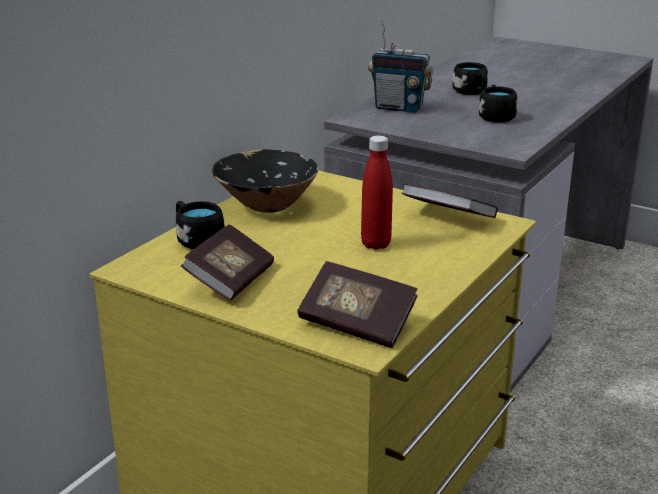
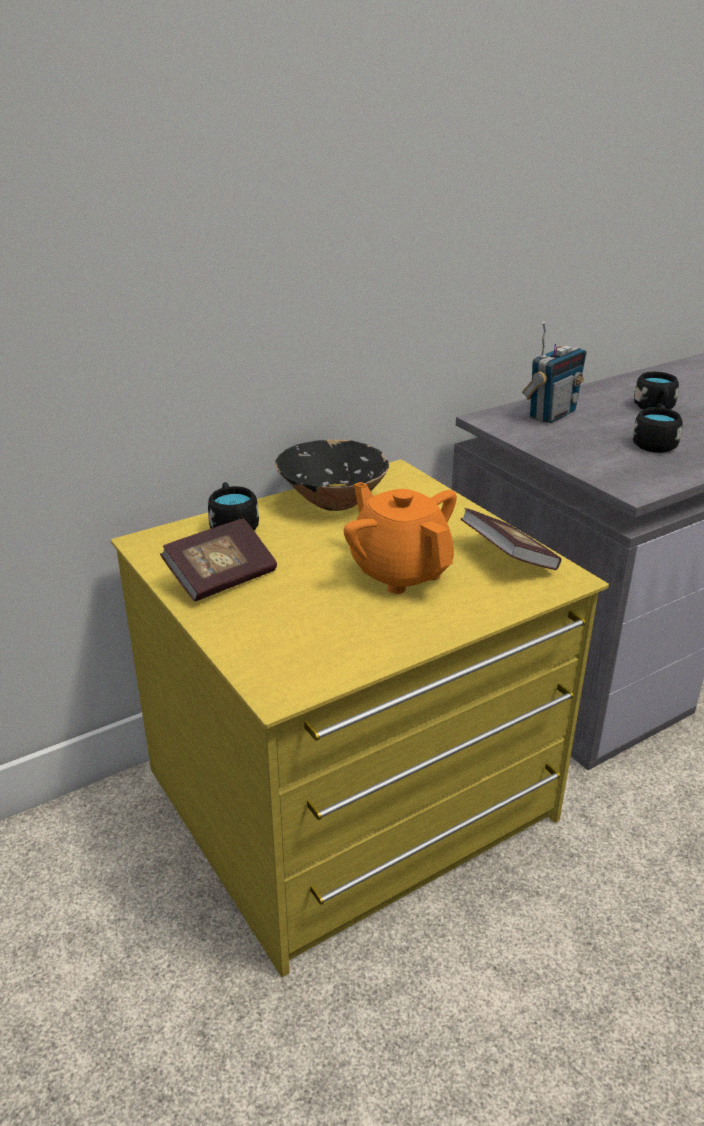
camera: 25 degrees right, 5 degrees up
(357, 324) = (295, 661): book -> none
(376, 244) = (400, 572): red bottle -> orange teapot
(399, 108) = (551, 414): radio -> radio turned 90 degrees counterclockwise

